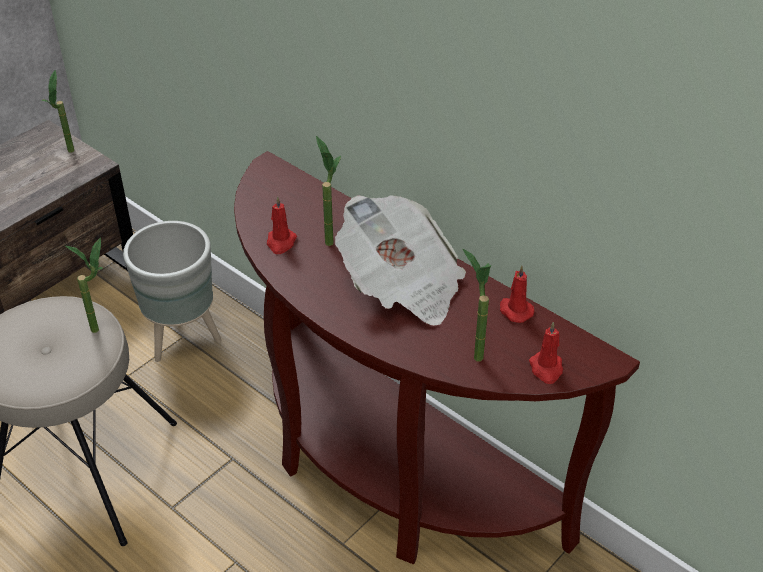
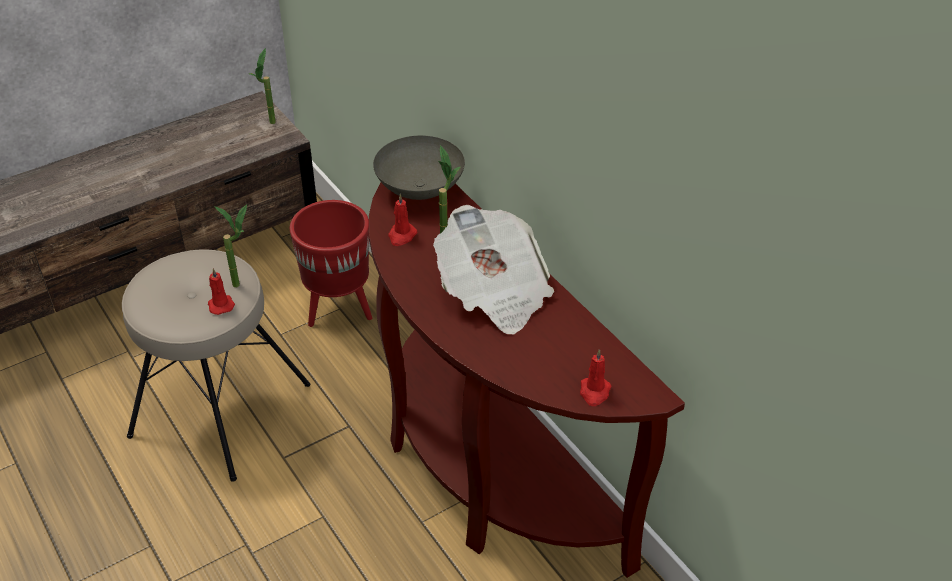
camera: 15 degrees right, 0 degrees up
(184, 337) = (340, 309): grey planter -> red planter
(282, 191) = (420, 190): none -> grey bowl
(473, 351) = (534, 364): potted plant -> none
(515, 310) = (587, 335): red candle -> red candle (220, 304)

